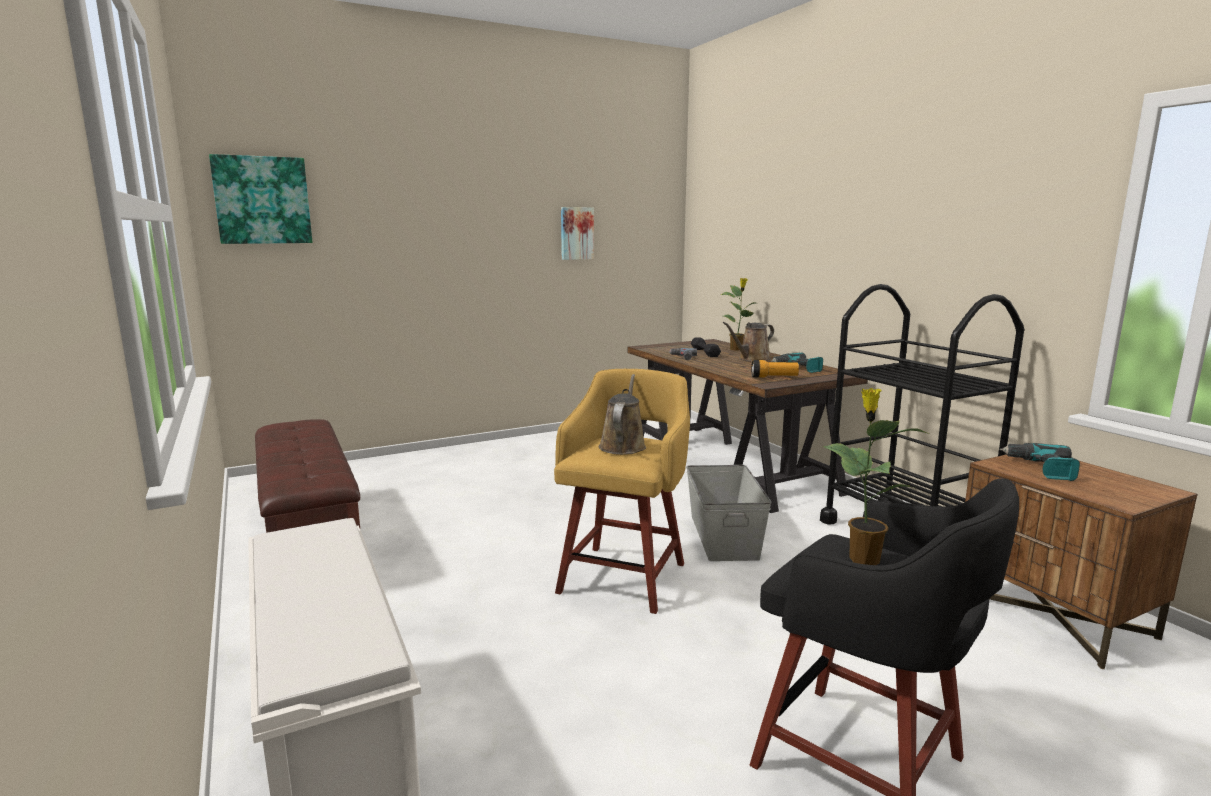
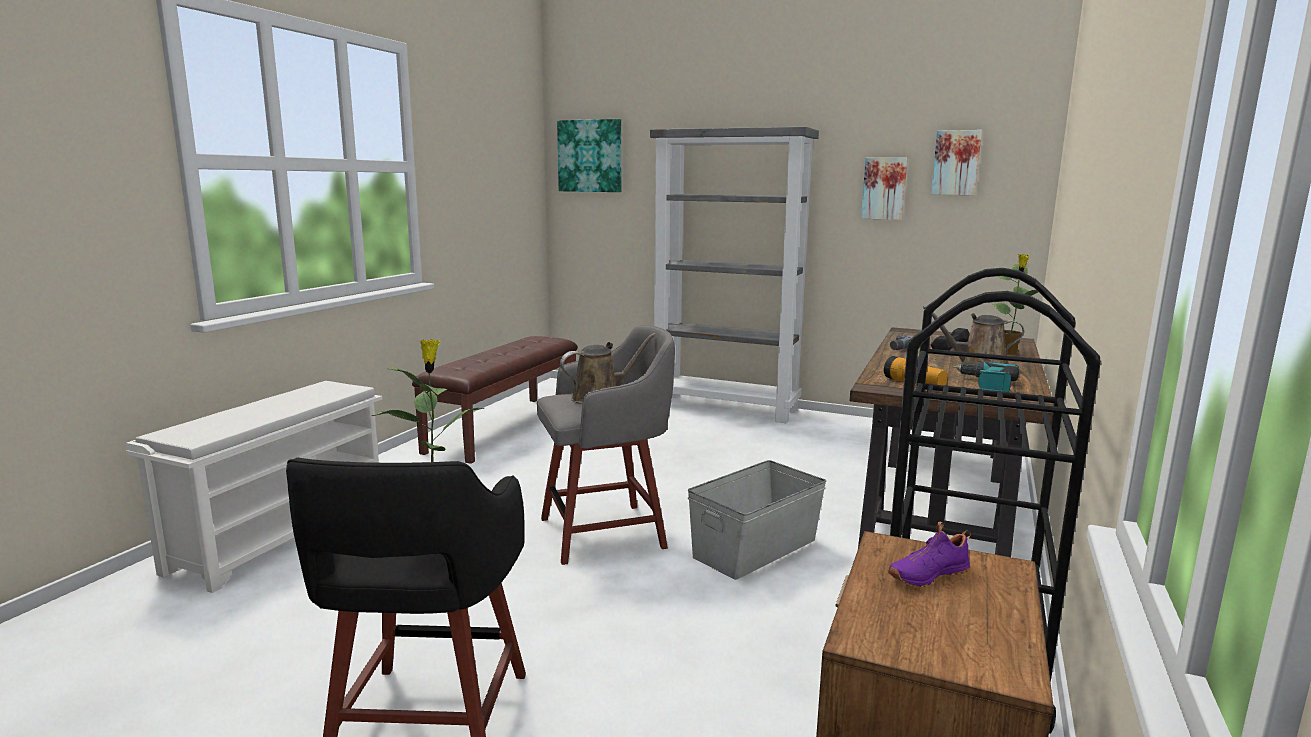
camera: 50 degrees right, 0 degrees up
(472, 451) = (726, 408): none -> grey bookcase
(624, 212) = (956, 163): none -> picture
(624, 576) = (607, 532): yellow stool -> grey stool
(1041, 469) = (927, 574): power drill -> purple shoe

